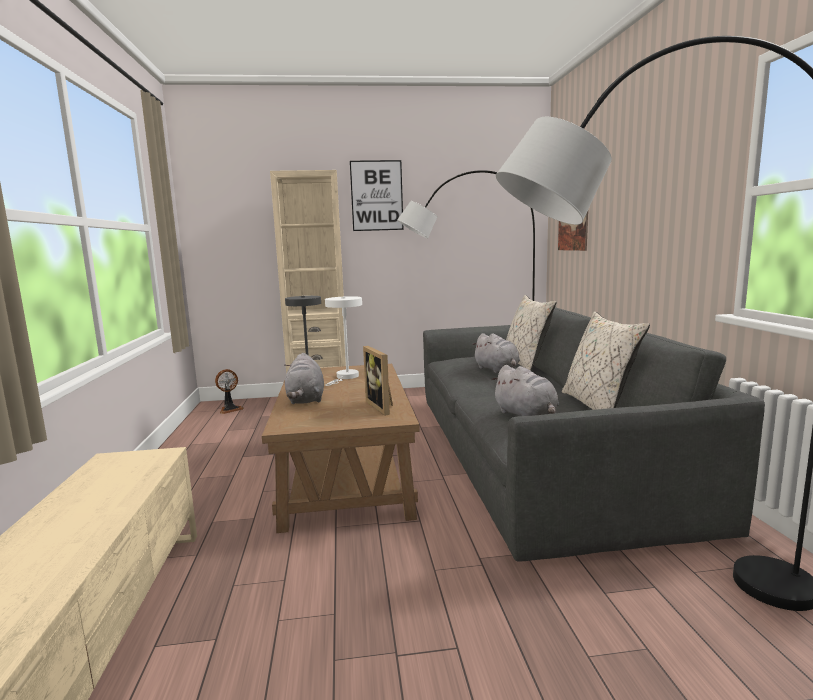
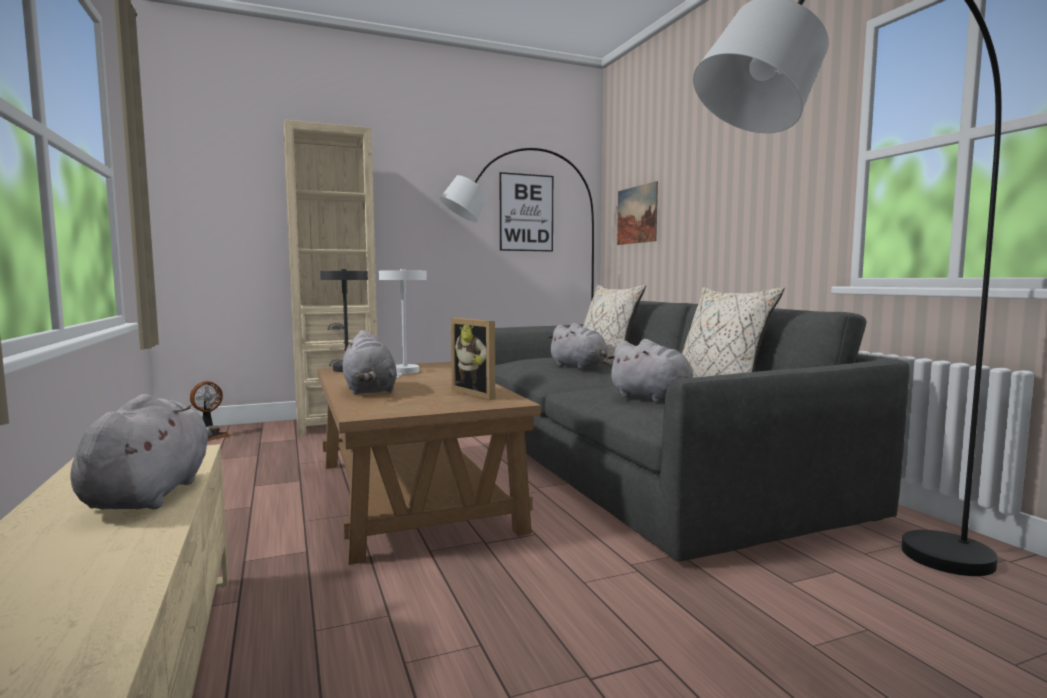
camera: 15 degrees left, 5 degrees down
(119, 493) = (150, 493): none -> grey plush toy
(377, 196) = (410, 170): picture -> picture (526, 213)

